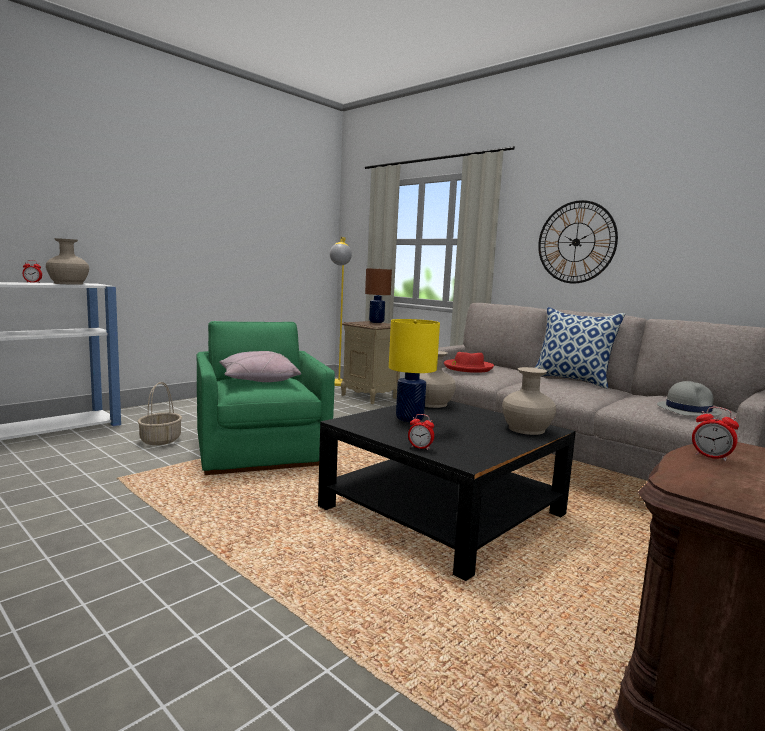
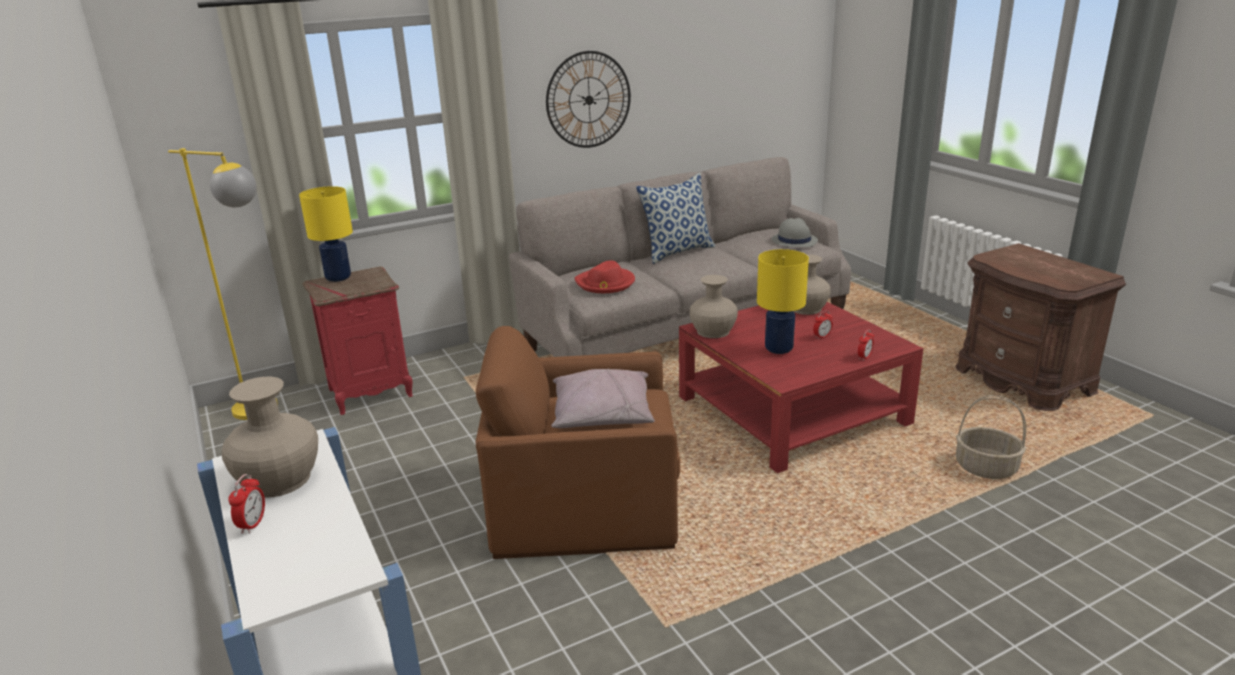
camera: 70 degrees left, 15 degrees up
(160, 440) = (503, 599): basket -> basket (986, 468)
(261, 449) = (585, 502): green armchair -> brown armchair
(369, 397) = (371, 393): beige nightstand -> red nightstand
(376, 322) = (338, 279): brown table lamp -> yellow table lamp
(443, 511) = (792, 410): black coffee table -> red coffee table
(711, 457) = (1015, 267): alarm clock -> alarm clock (822, 337)

